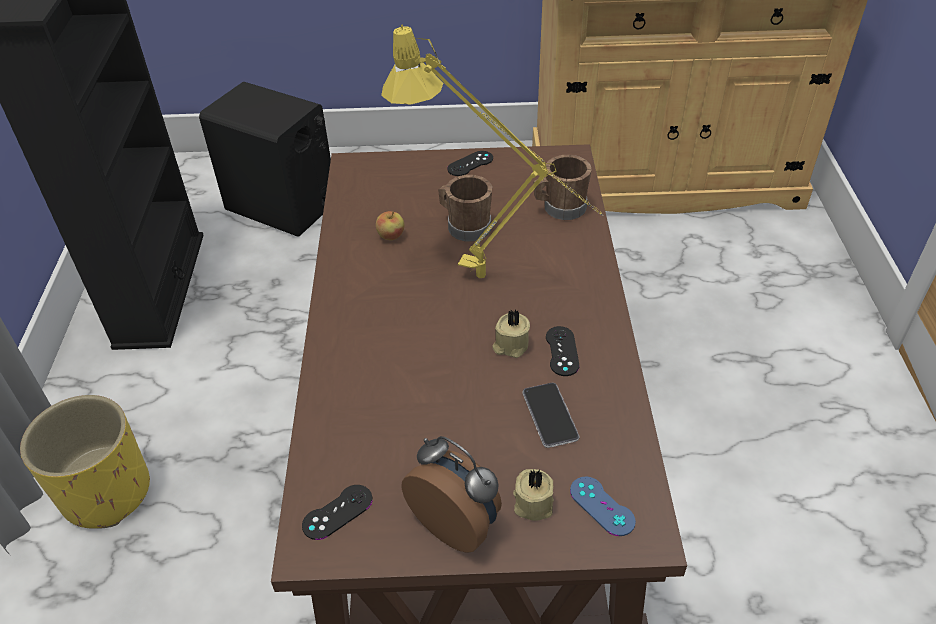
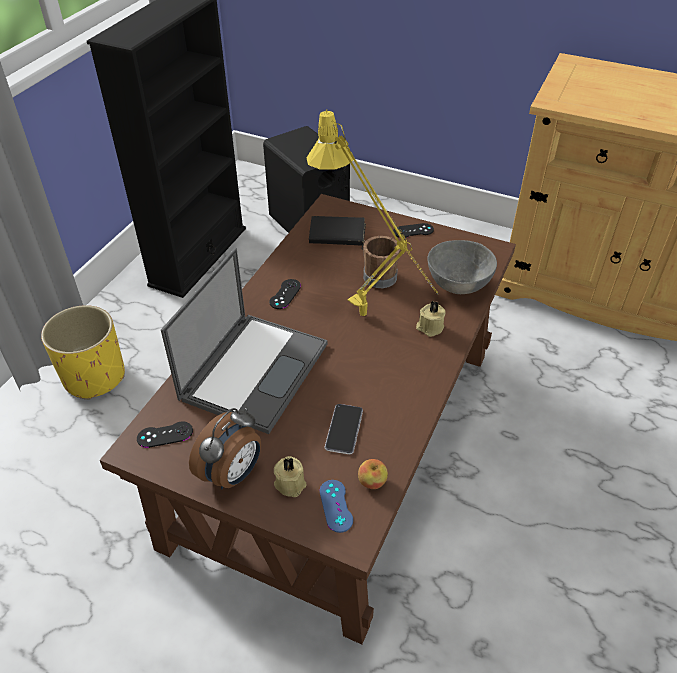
camera: 25 degrees right, 0 degrees up
(385, 196) = (337, 235): none -> black book
(391, 236) = (321, 265): apple -> apple (372, 482)
(396, 387) = (255, 369): none -> laptop
(457, 523) = (232, 474): alarm clock -> alarm clock turned 60 degrees clockwise
(510, 345) = (351, 370): beige candle -> beige candle (429, 327)
(560, 208) = (457, 285): brown mug -> grey bowl
(562, 351) = (384, 388): black game controller -> black game controller (285, 294)

